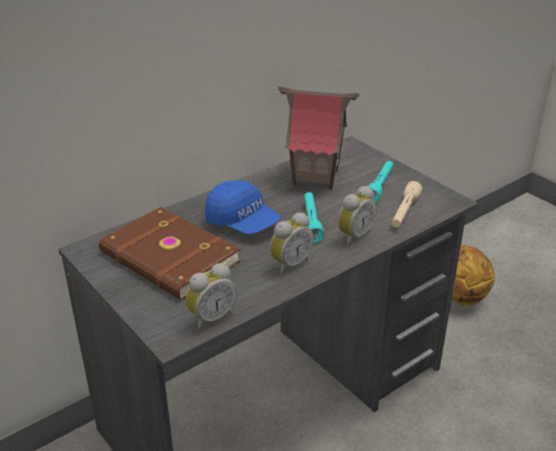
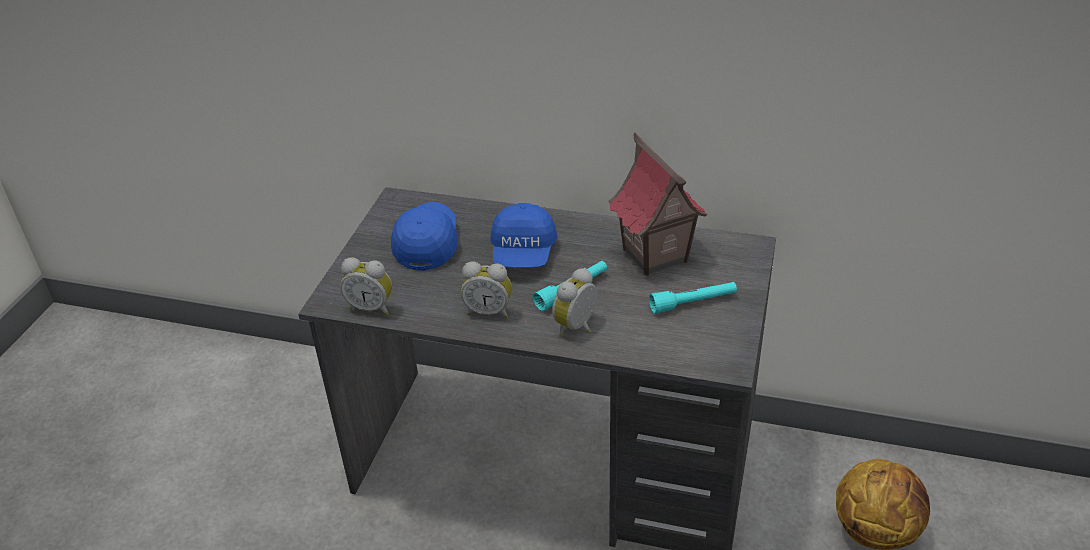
camera: 55 degrees right, 5 degrees up
(168, 258) = (427, 244): brown book -> blue cap
(353, 236) = (578, 327): alarm clock -> alarm clock turned 120 degrees clockwise
(404, 212) = (663, 341): beige flashlight -> none

